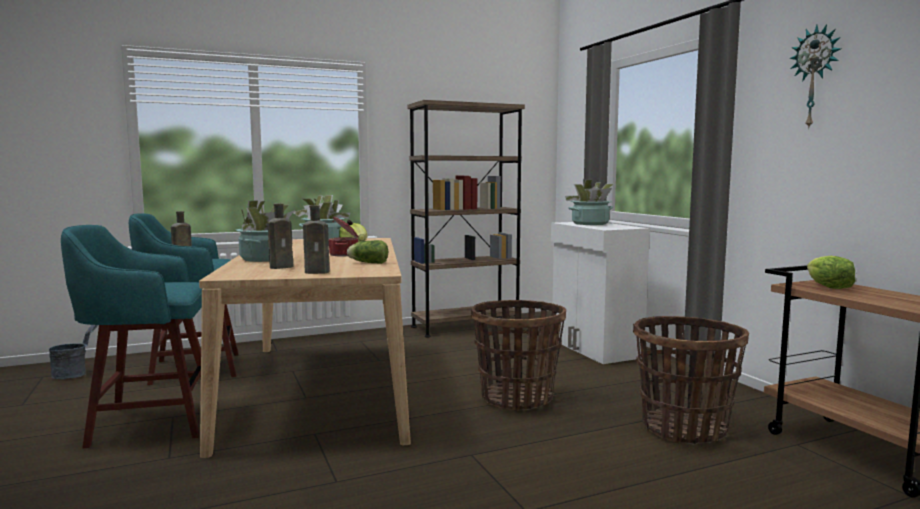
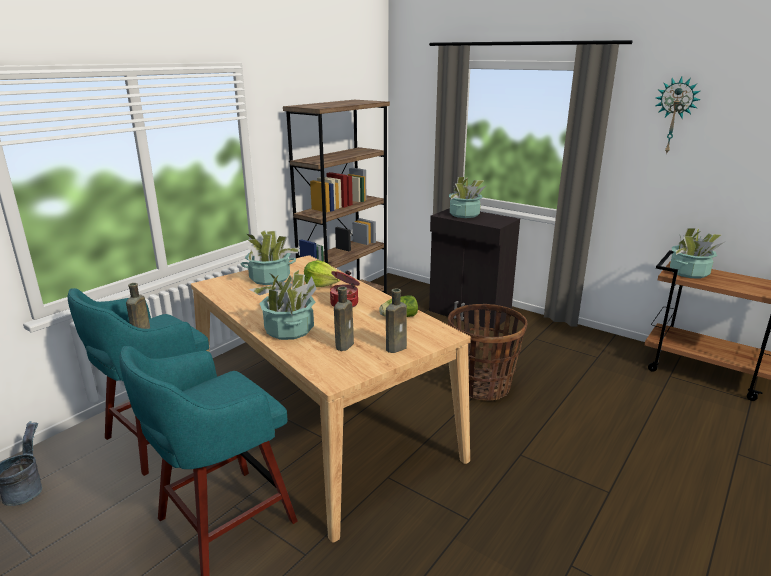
camera: 30 degrees left, 15 degrees up
(594, 349) = (469, 314): white cabinet -> black cabinet
(684, 429) = (606, 382): basket -> none
(827, 286) = (689, 272): lettuce -> potted plant

